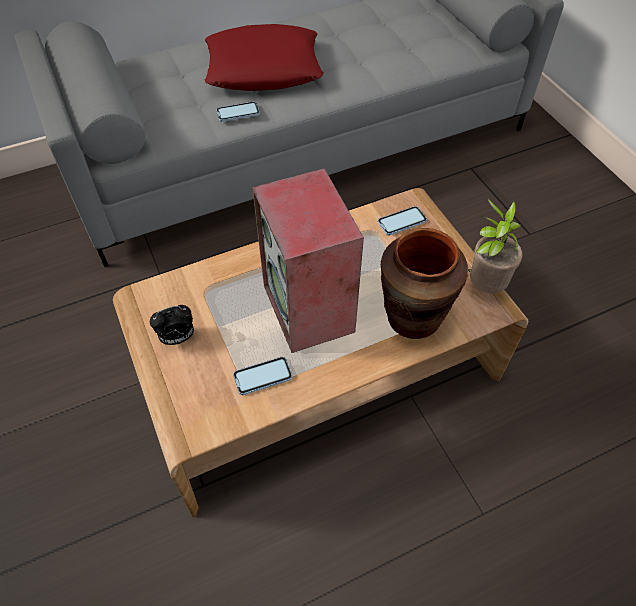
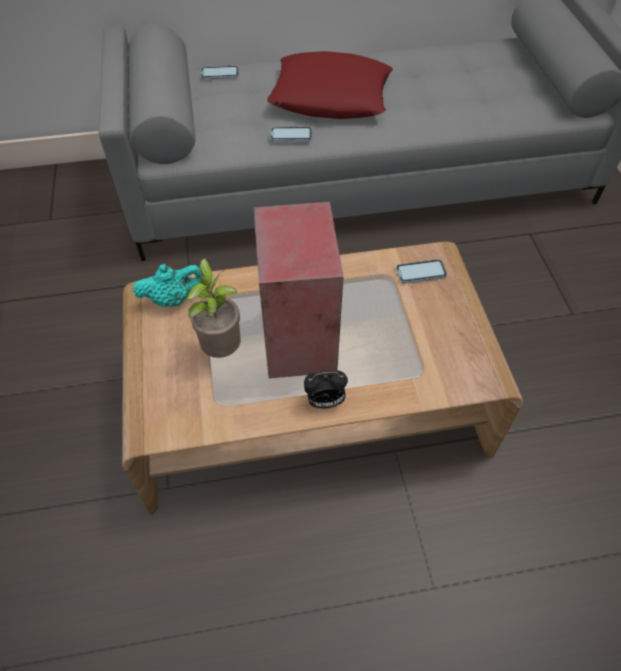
camera: 15 degrees right, 0 degrees up
(171, 296) = (173, 299): none -> turquoise teapot
(177, 338) = (167, 340): alarm clock -> alarm clock (325, 402)
(262, 376) = (233, 394): phone -> phone (220, 74)
(412, 318) = (399, 371): brown vase -> none
(483, 286) = (484, 355): potted plant -> potted plant (222, 348)

